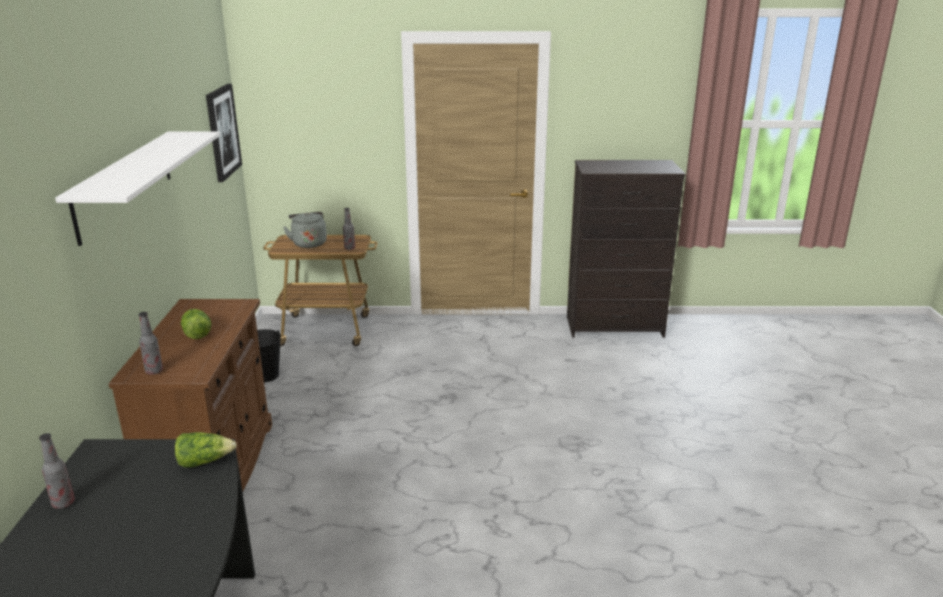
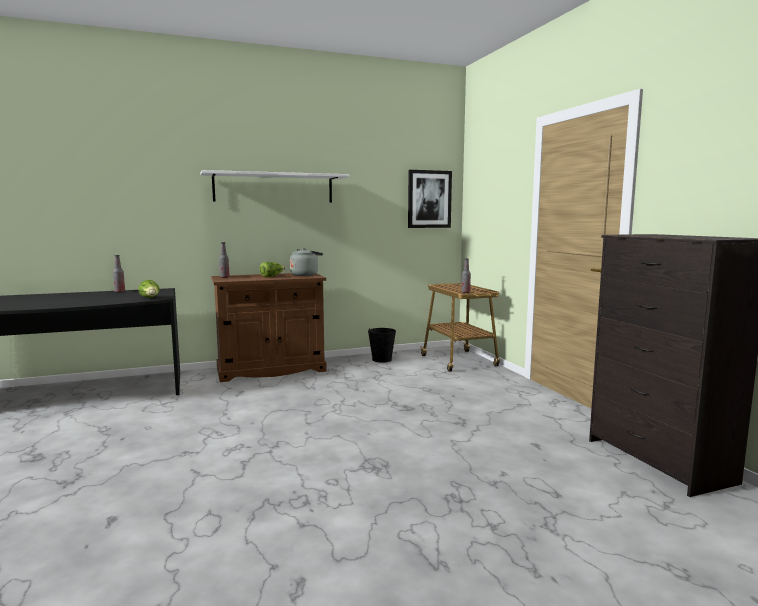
camera: 70 degrees right, 15 degrees down
(309, 243) = (459, 287): grey kettle -> grey kettle (305, 275)

